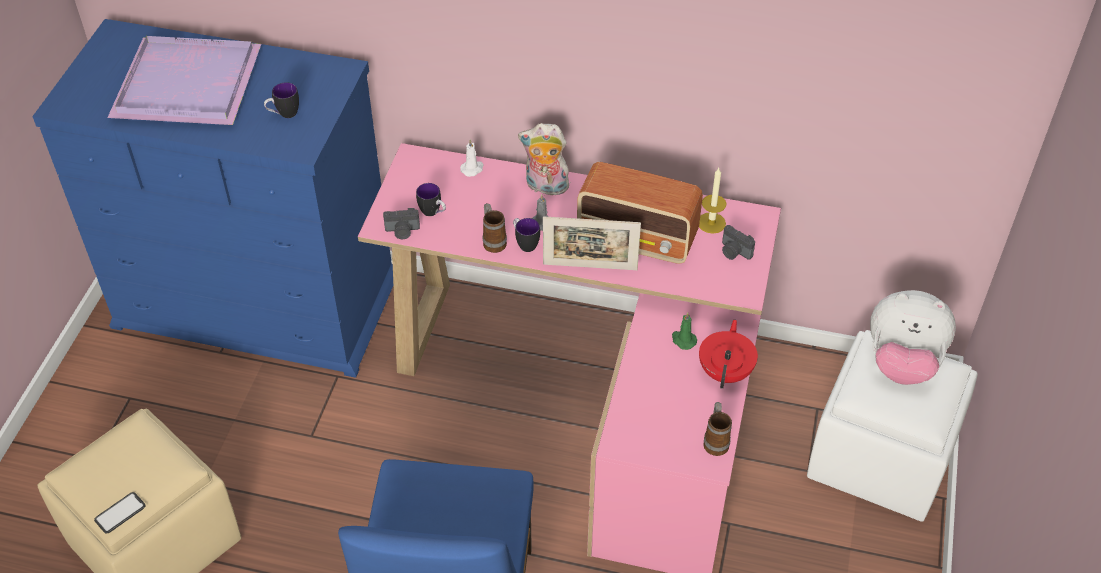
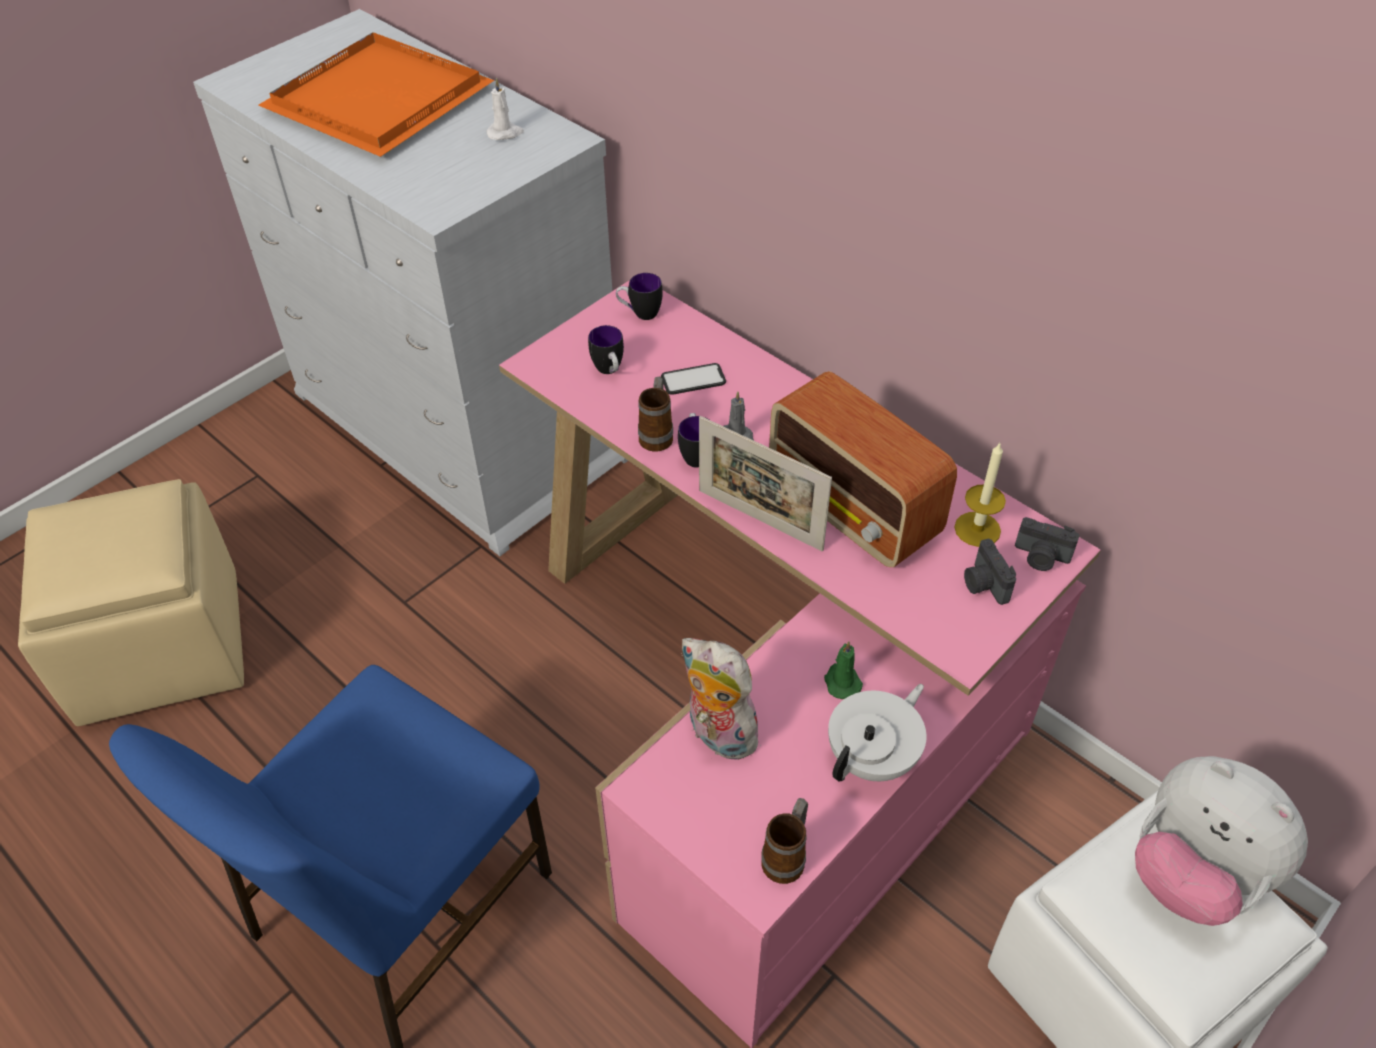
camera: 30 degrees right, 0 degrees up
(120, 513) = (55, 588): phone -> phone (693, 380)
(189, 86) = (379, 102): purple tray -> orange tray
(259, 301) = (460, 425): blue dresser -> white dresser
(284, 114) = (452, 166): mug -> mug (640, 313)
(402, 231) = (555, 379): camera -> camera (1041, 557)
(472, 169) = (700, 336): white candle -> white candle (505, 133)
(545, 187) = (776, 393): plush toy -> plush toy (717, 734)
(726, 371) = (873, 757): red teapot -> white teapot

